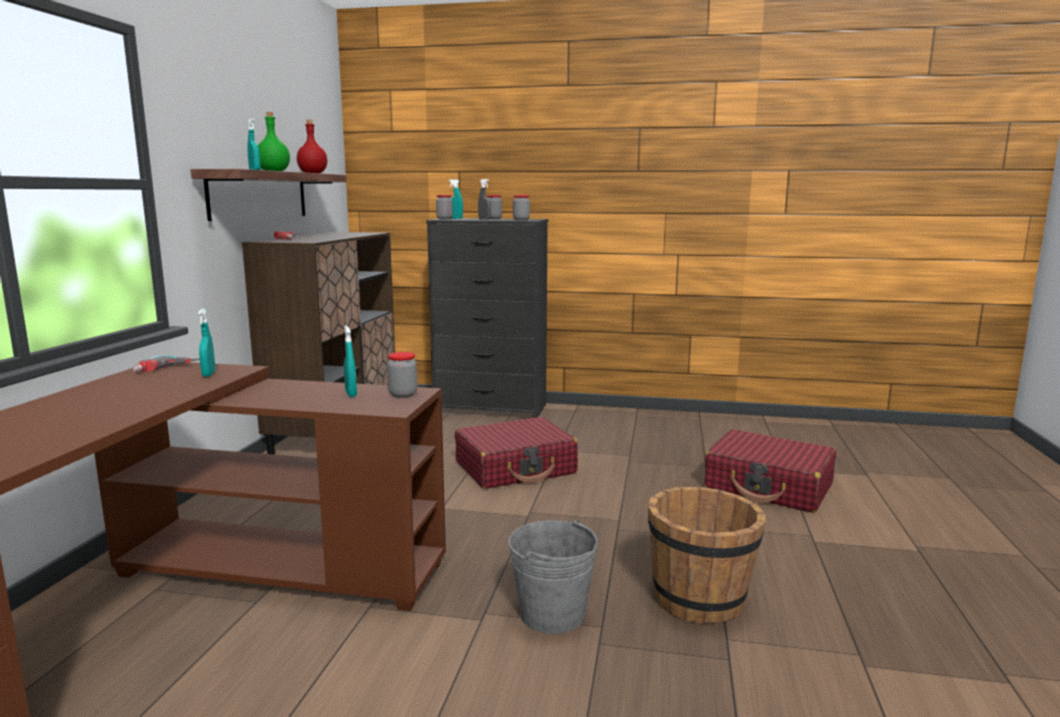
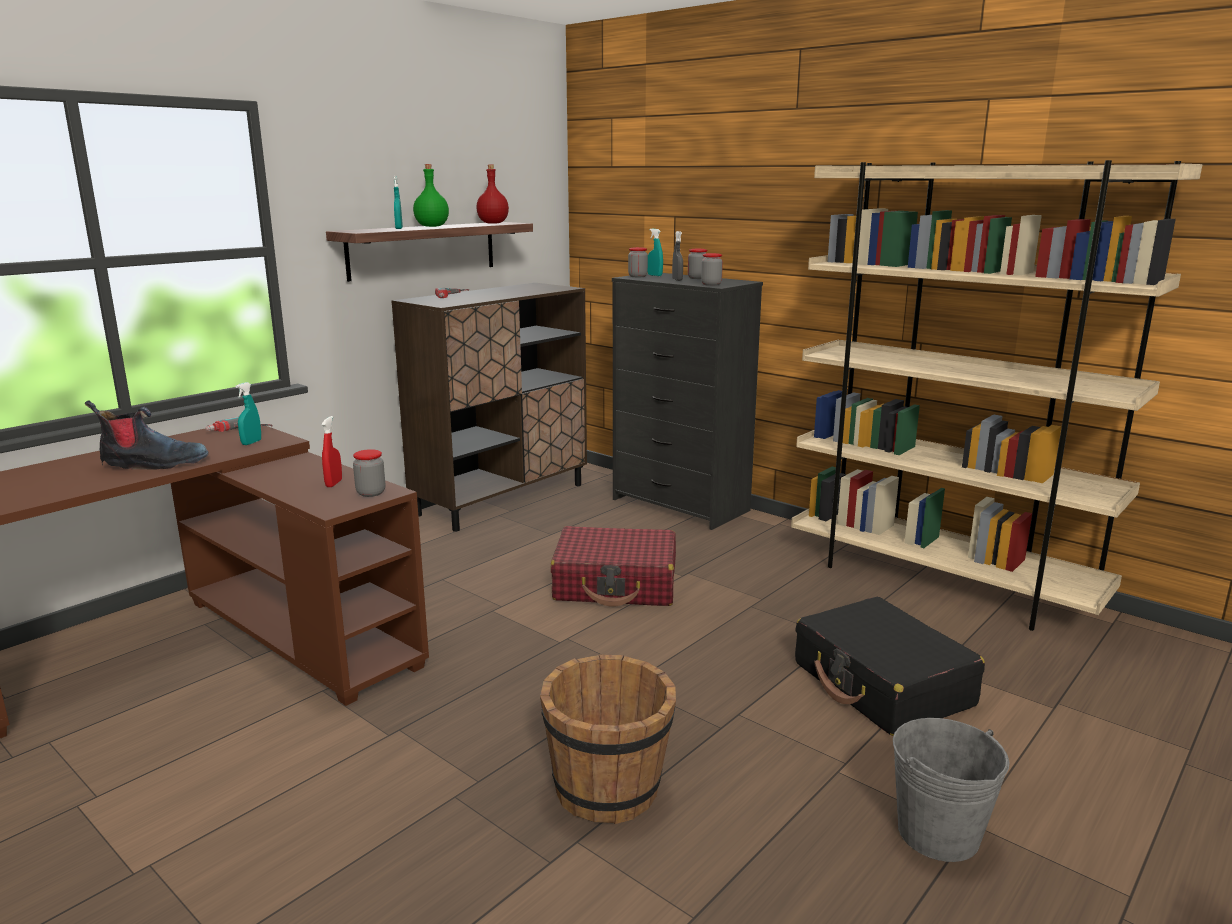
camera: 30 degrees right, 5 degrees up
(132, 402) = (153, 464): none -> boot
(351, 394) = (334, 483): turquoise spray bottle -> red spray bottle
(552, 614) = (451, 752): grey bucket -> grey bucket (938, 833)
(720, 423) = (940, 582): none -> beige bookcase
(768, 486) = (882, 685): red suitcase -> black suitcase

